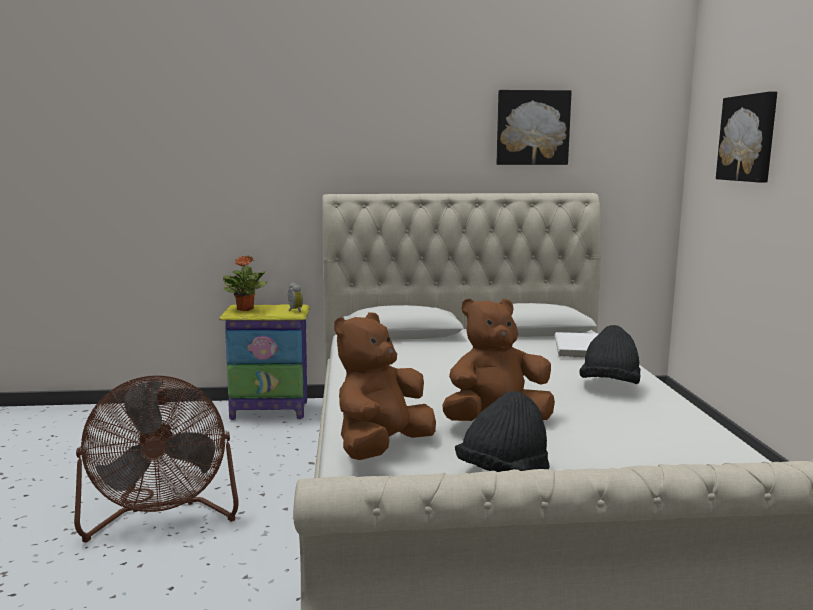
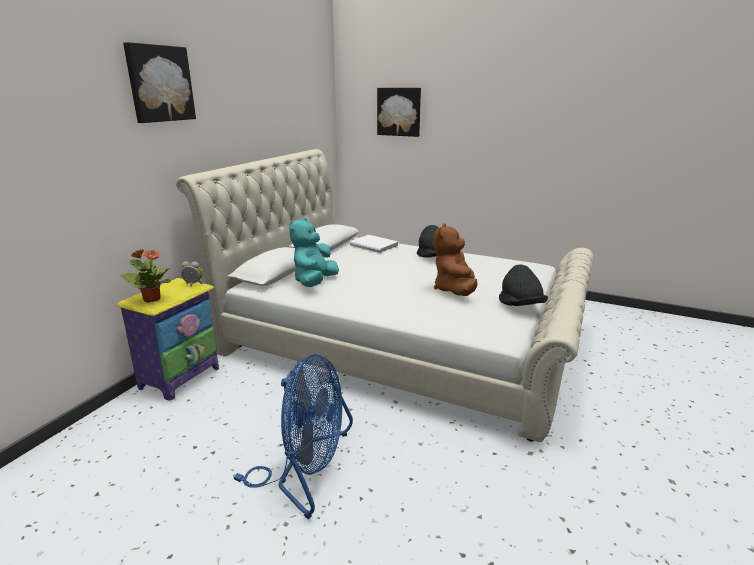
camera: 60 degrees left, 10 degrees up
(157, 517) = (305, 470): brown fan -> blue fan
(382, 448) = (472, 323): brown plush toy -> none
(402, 352) = (315, 282): none -> turquoise plush toy
(532, 128) = (279, 106): picture -> picture (159, 84)

